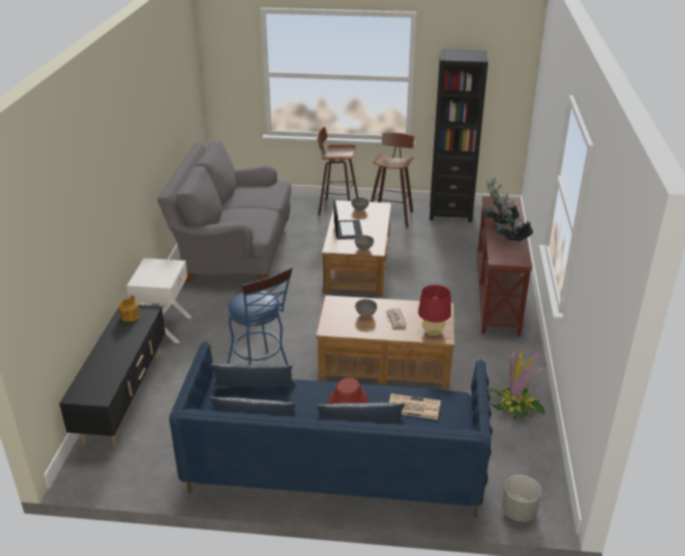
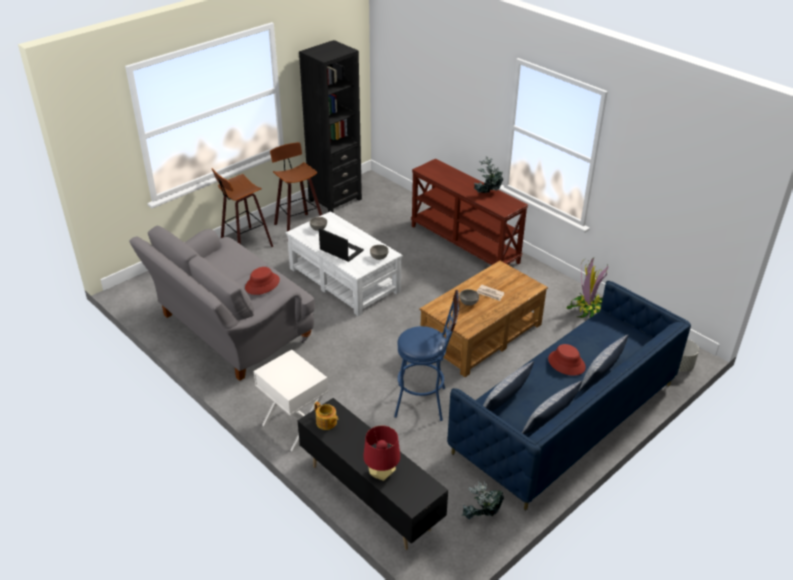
camera: 50 degrees left, 5 degrees up
(246, 216) = (262, 284): none -> red hat
(358, 265) = (344, 279): brown coffee table -> white coffee table
(413, 407) = (601, 339): newspaper -> none
(433, 332) = (524, 287): red table lamp -> red table lamp (381, 474)
(497, 225) = (459, 186): potted plant -> potted plant (481, 518)

